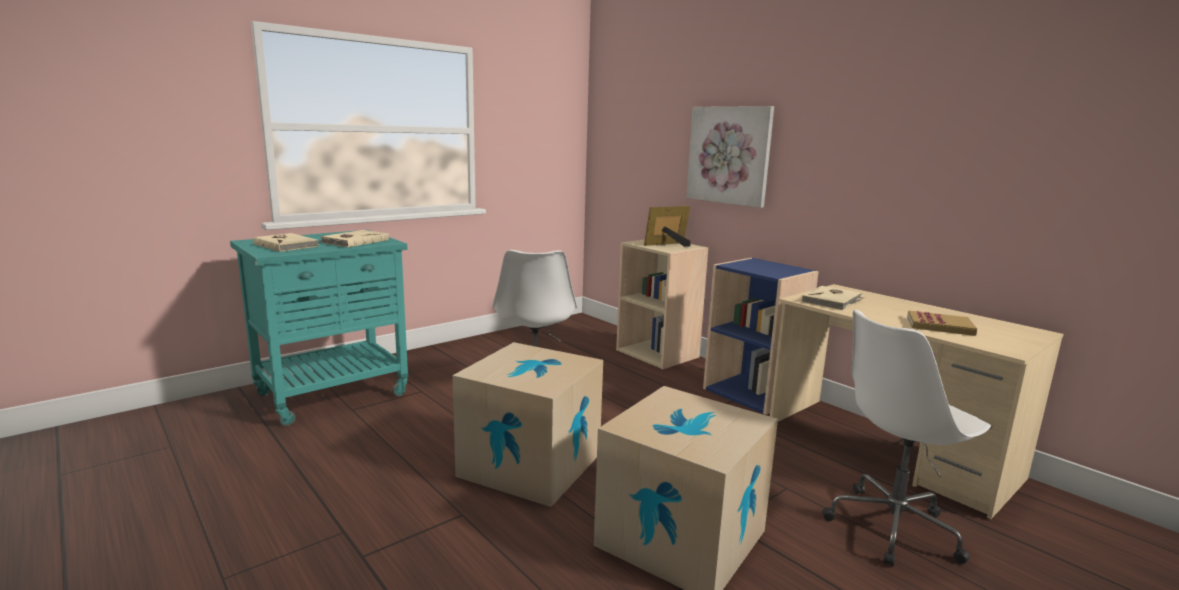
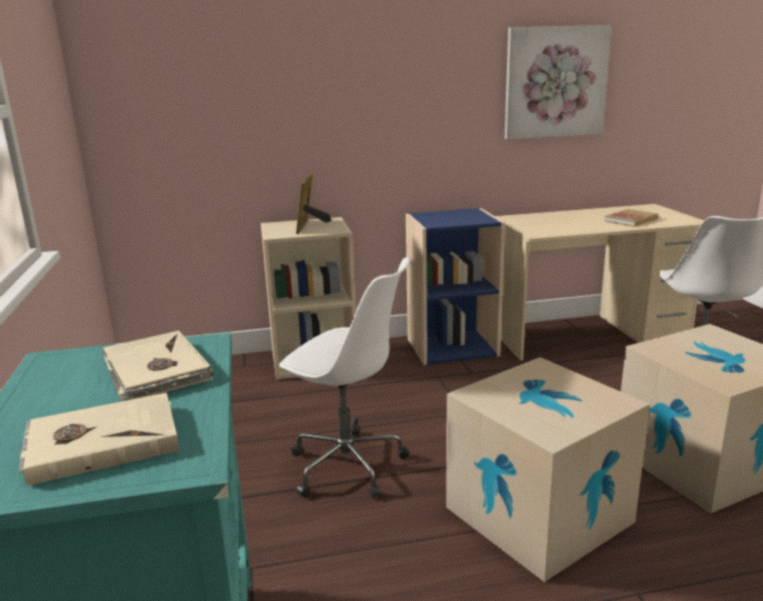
camera: 60 degrees left, 5 degrees up
(729, 155) = (352, 104): picture -> picture (555, 82)
(832, 301) = (547, 227): beige book -> none

